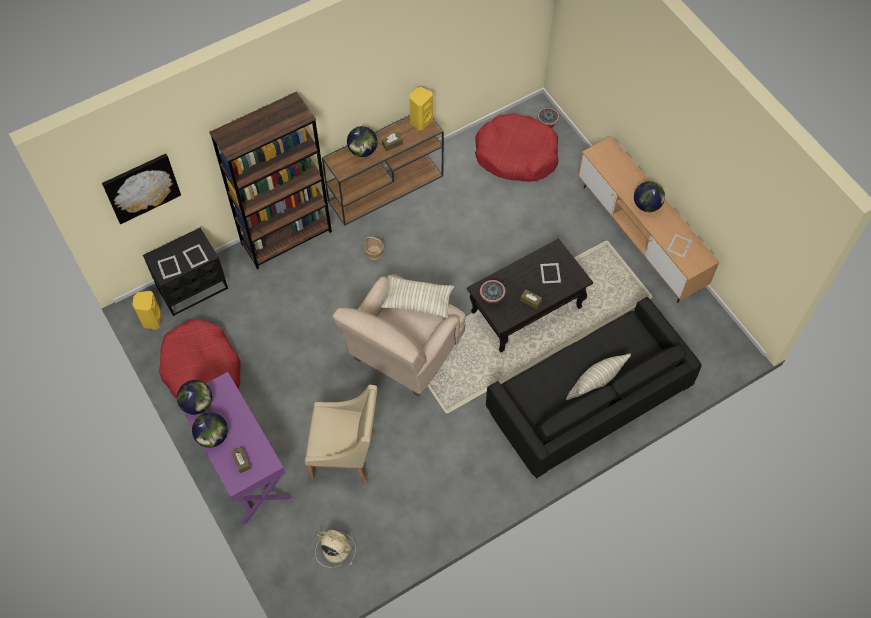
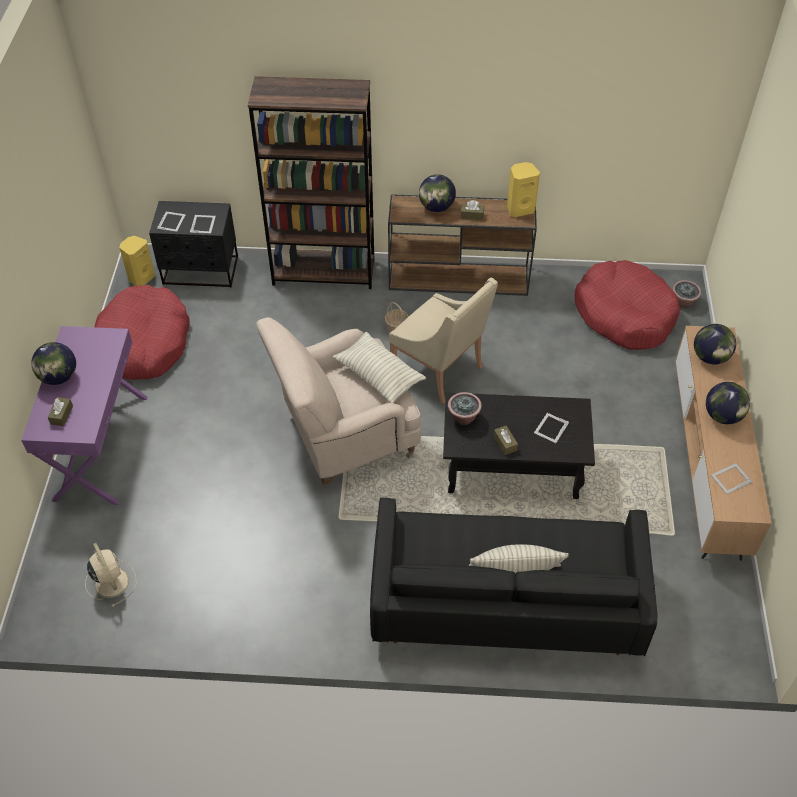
camera: 35 degrees right, 10 degrees down
(141, 187) = (168, 109): picture -> none
(197, 404) = (74, 341): globe -> globe (710, 357)
(346, 454) = (204, 497): beige armchair -> beige armchair (440, 371)

